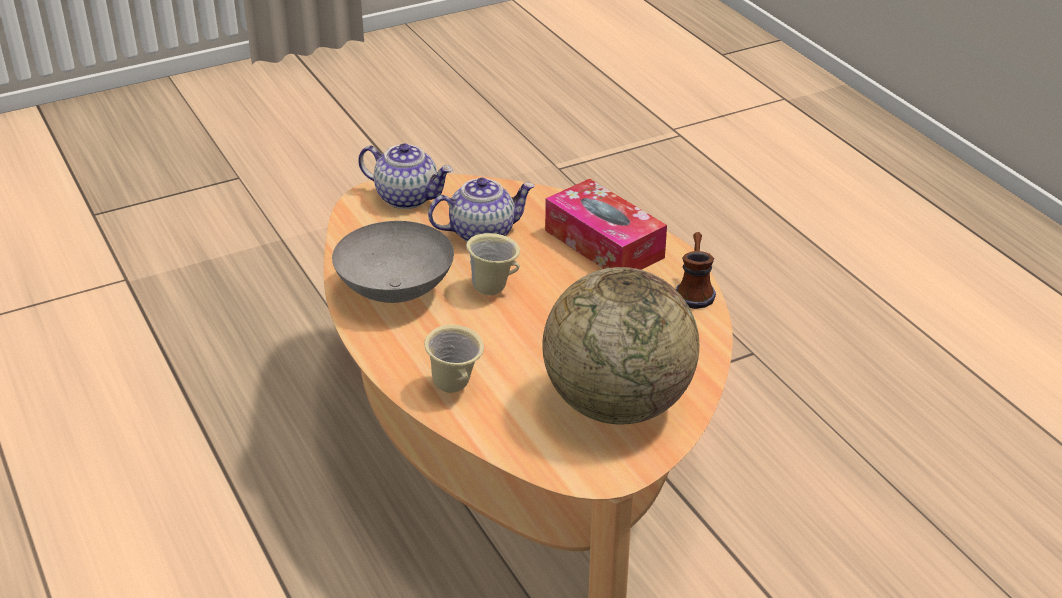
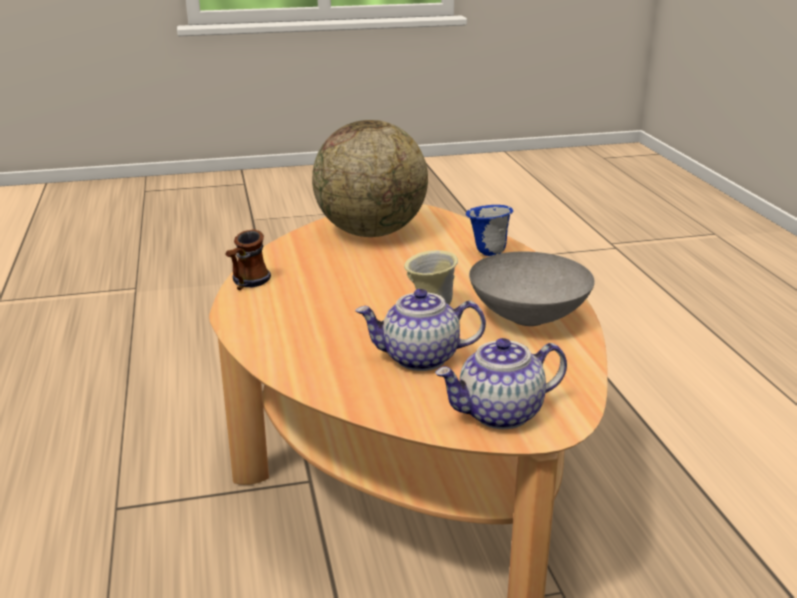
camera: 165 degrees left, 10 degrees down
(408, 197) = (500, 414): teapot -> teapot turned 60 degrees counterclockwise
(456, 387) = (487, 252): beige mug -> blue mug
(604, 244) = (295, 330): tissue box -> none

